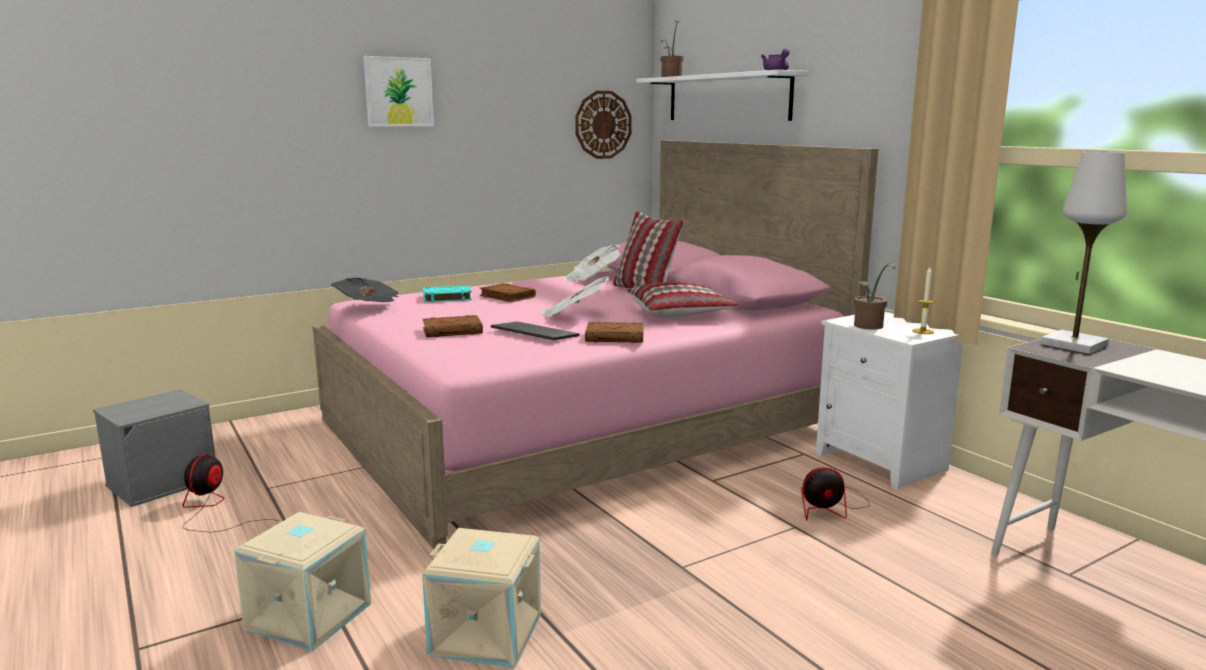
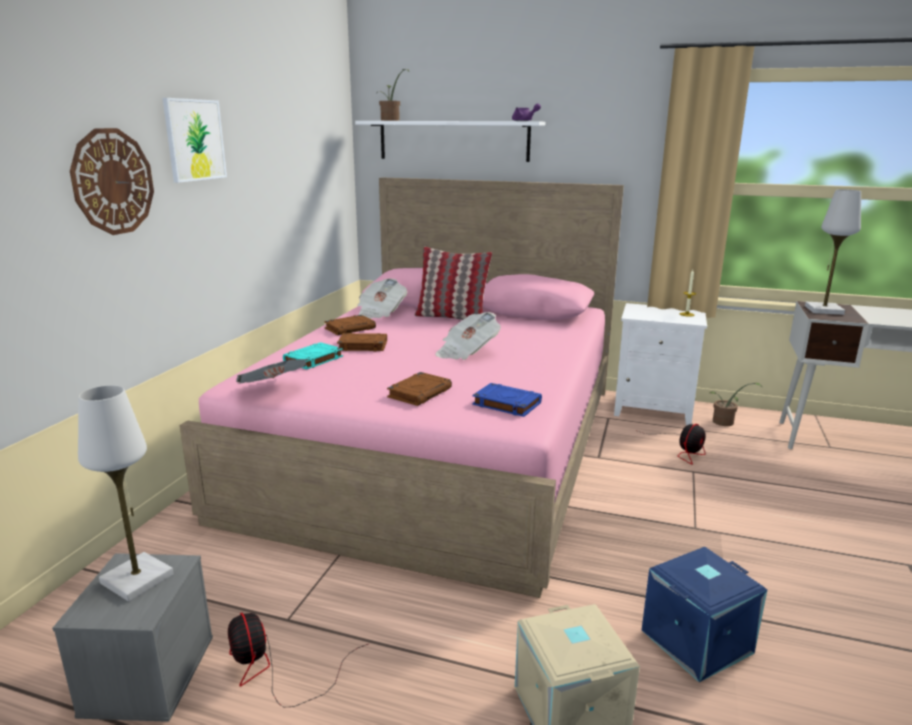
camera: 40 degrees left, 5 degrees up
(162, 403) = (137, 578): none -> white table lamp
(487, 633) = (695, 640): beige storage box -> blue storage box
(491, 351) = (506, 404): none -> blue book
(532, 333) = (486, 377): keyboard -> none
(603, 125) = (329, 165): wall clock -> wall clock (113, 182)
(615, 337) = (548, 364): brown book -> brown book (350, 328)
(680, 313) = (528, 331): pillow -> none
(869, 327) = (656, 317): potted plant -> potted plant (725, 423)

